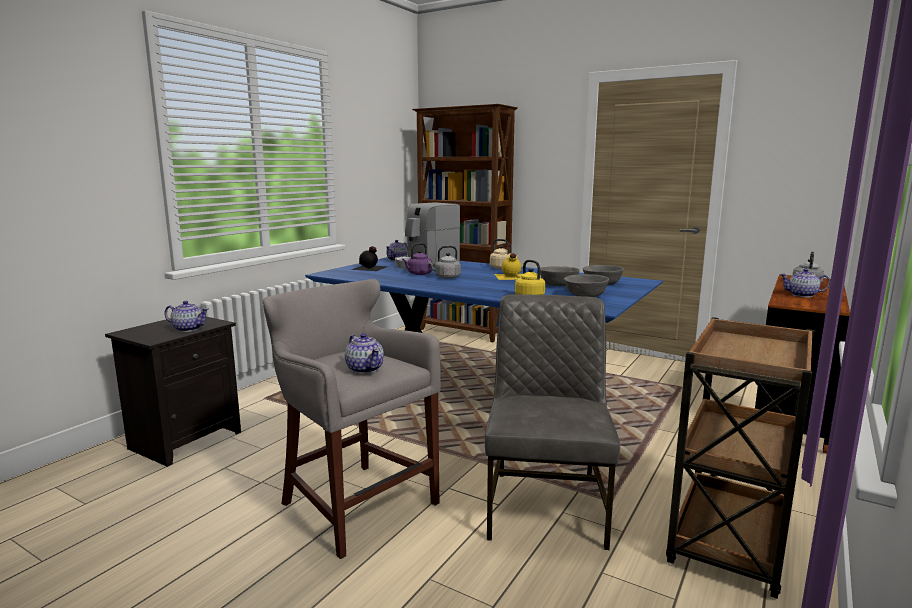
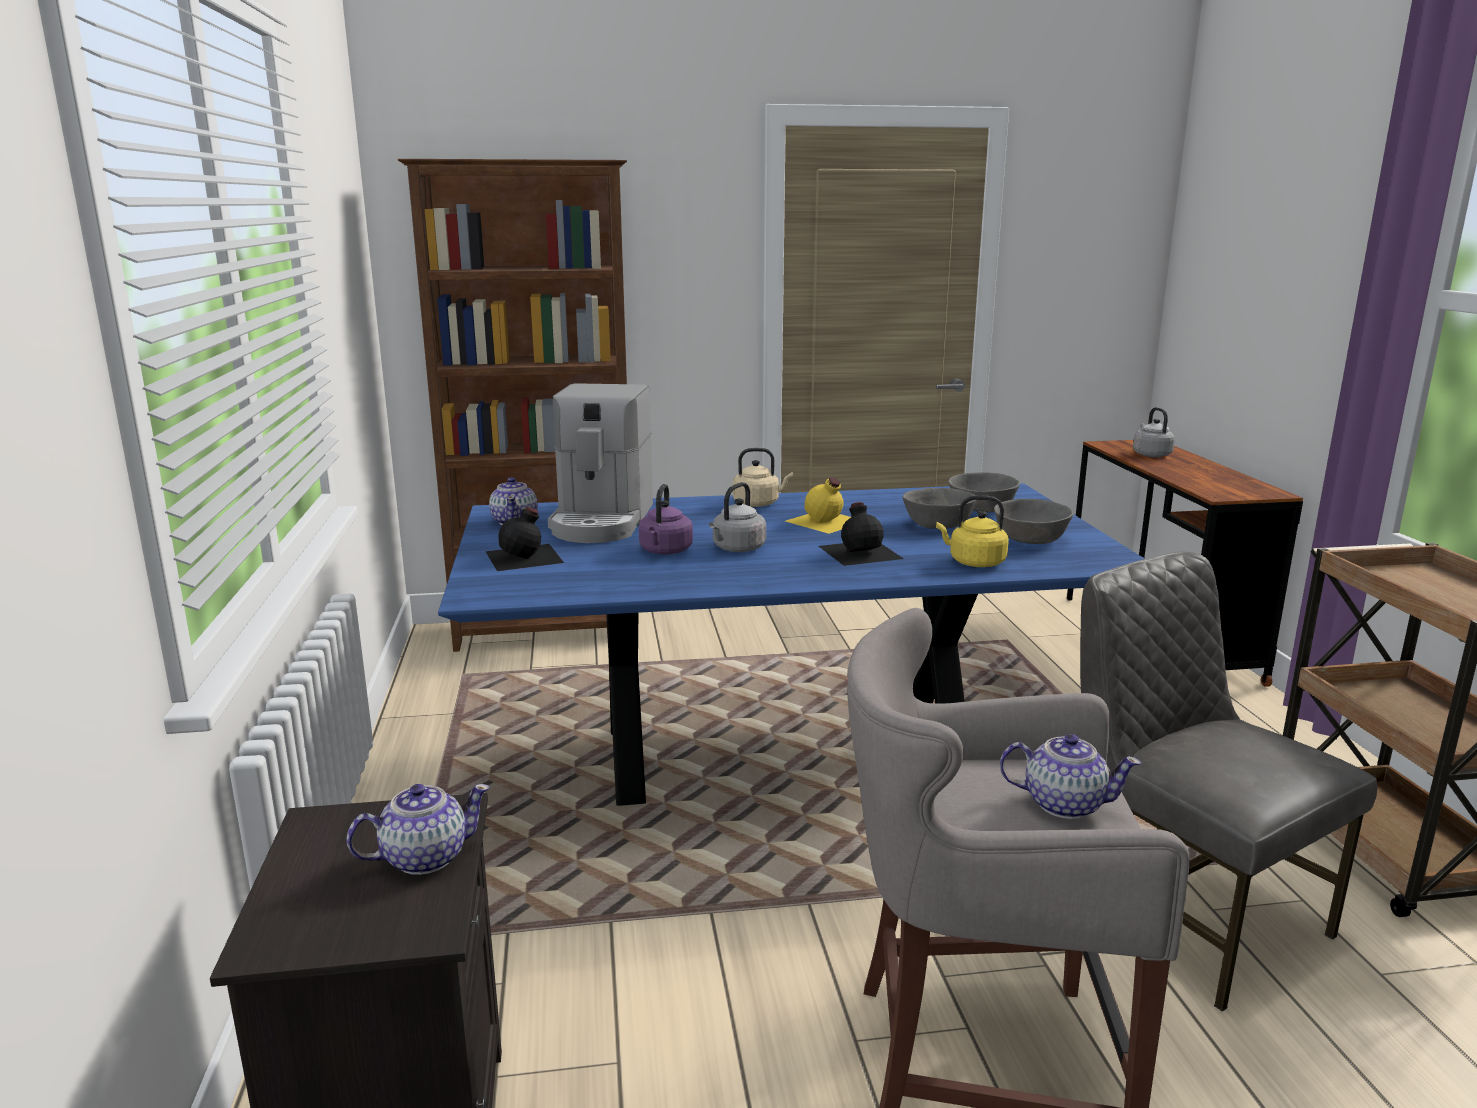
camera: 40 degrees left, 5 degrees up
(491, 286) = (860, 551): none -> black bottle
(802, 295) = (1197, 476): teapot -> none

